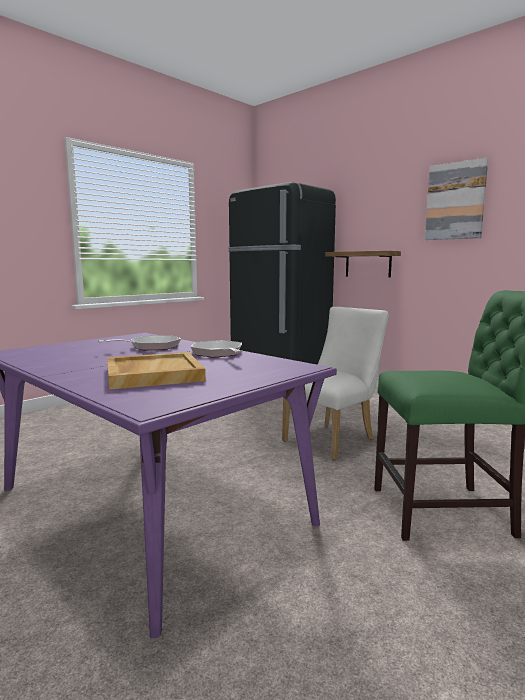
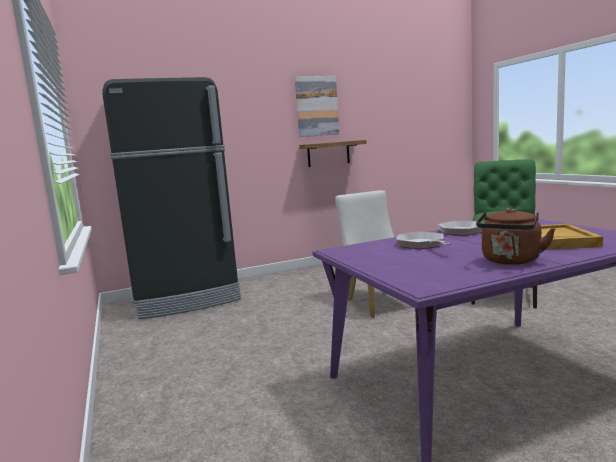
camera: 65 degrees left, 0 degrees up
(65, 365) = (510, 261): none -> brown kettle
(368, 264) = (249, 161): shelf -> shelf (328, 153)

